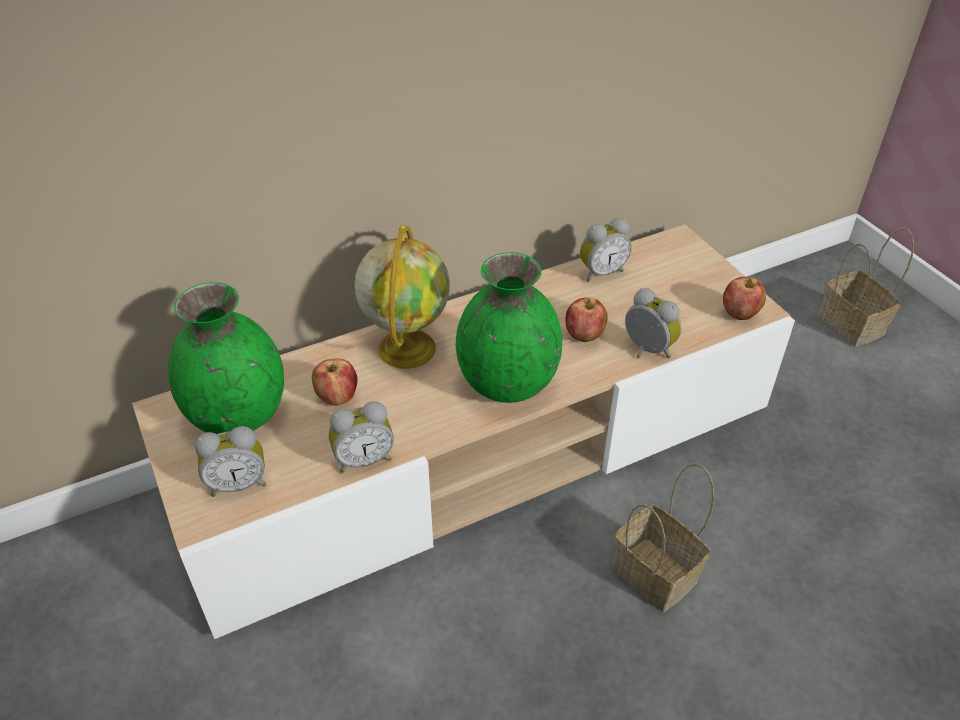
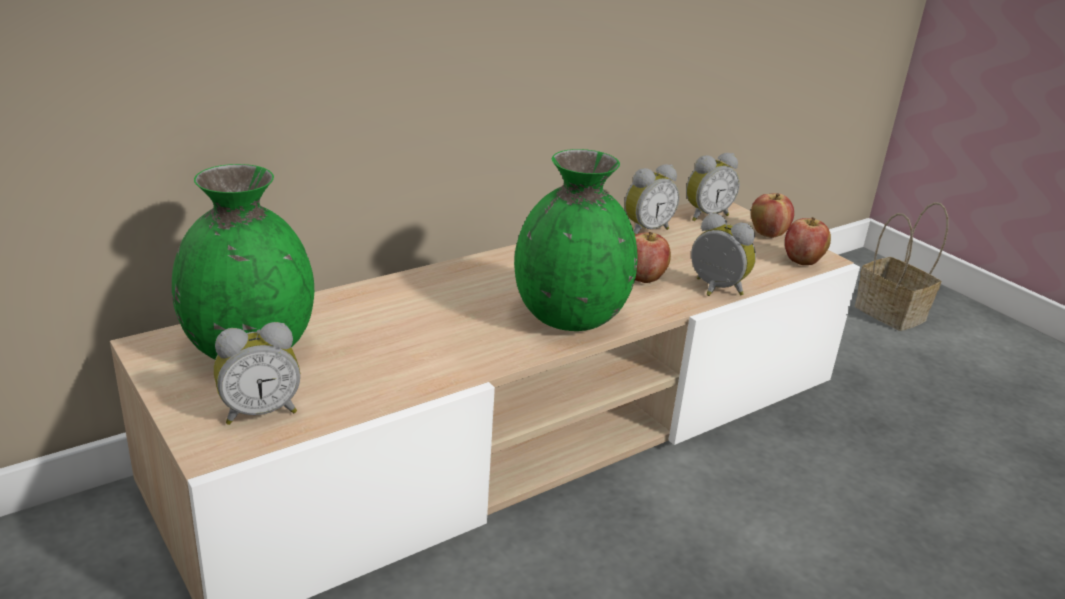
camera: 10 degrees left, 15 degrees down
(337, 397) = (372, 332): apple -> apple (768, 234)
(363, 459) = (415, 385): alarm clock -> alarm clock (705, 215)
(406, 347) = (445, 289): globe -> none
(657, 575) = (757, 542): basket -> none

